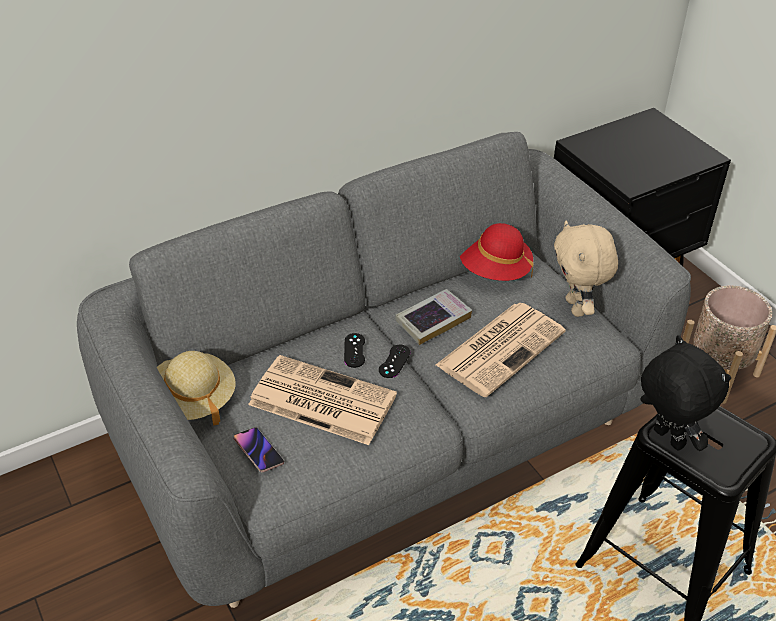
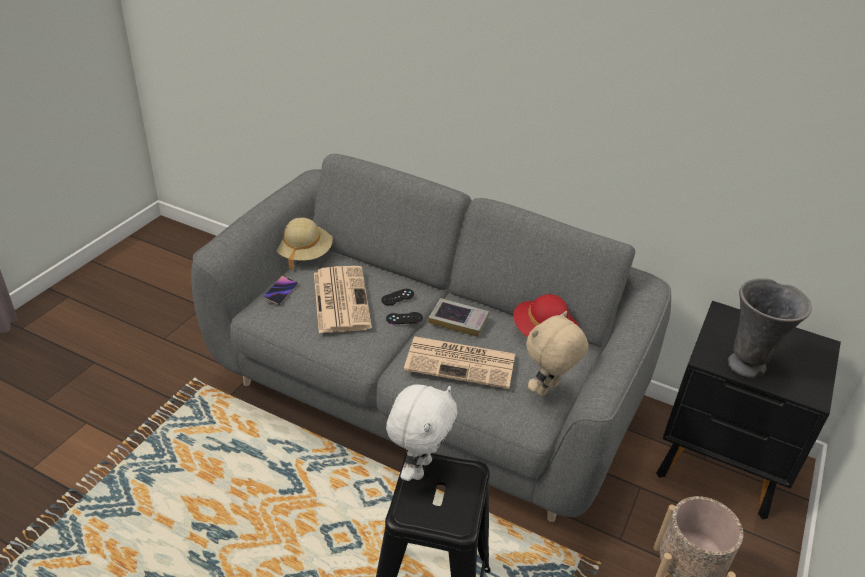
camera: 55 degrees right, 5 degrees down
(654, 168) = (748, 366): none -> grey vase
(666, 439) = (418, 467): black plush toy -> white plush toy

